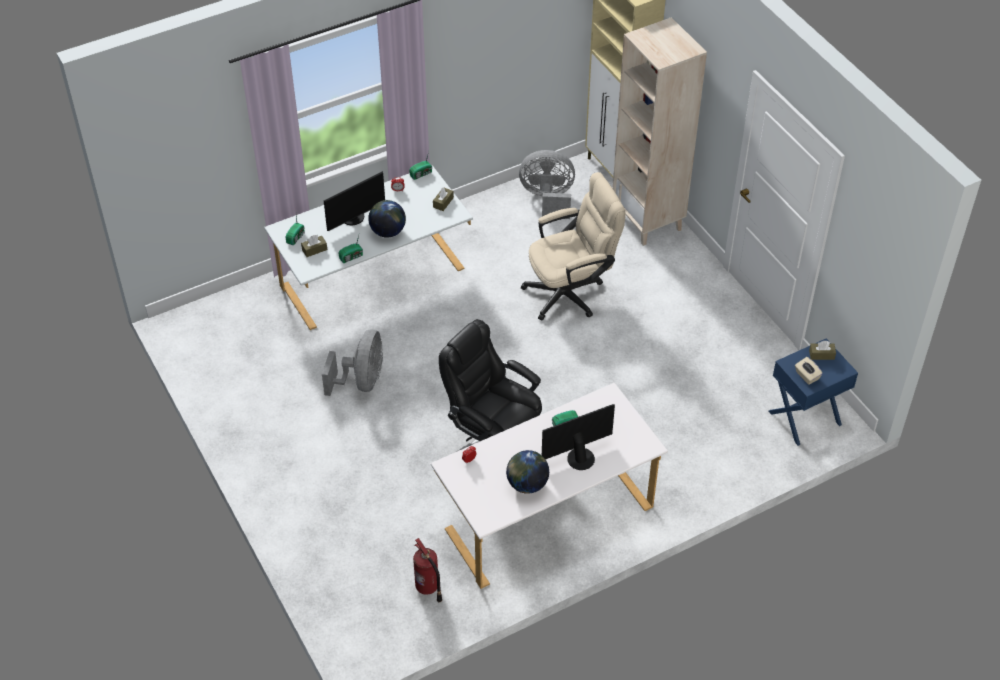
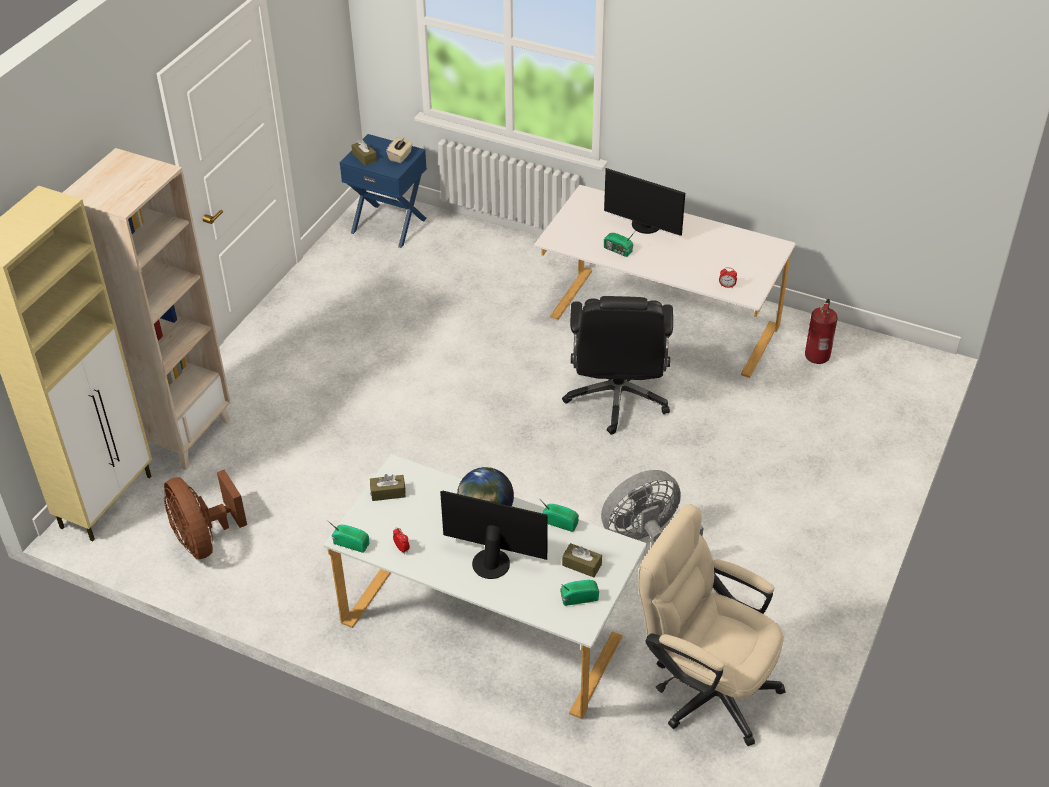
camera: 125 degrees left, 5 degrees down
(527, 484) = (710, 241): globe -> none
(548, 199) = (204, 539): grey fan -> brown fan
(571, 292) = (355, 442): beige office chair -> beige office chair (704, 686)

